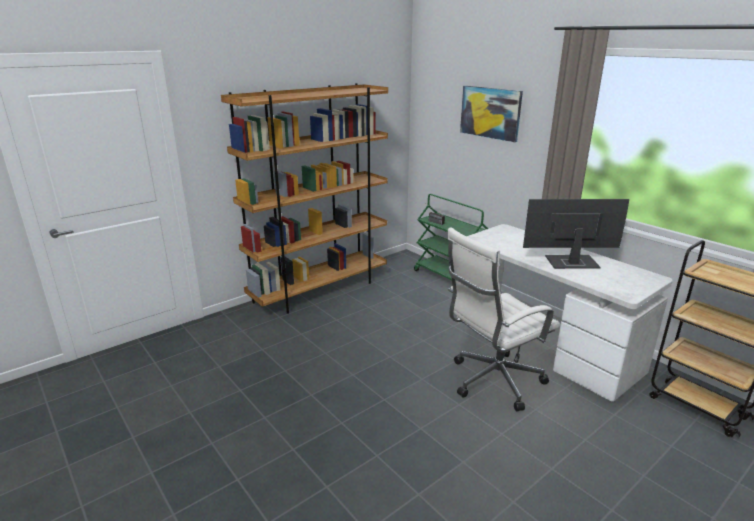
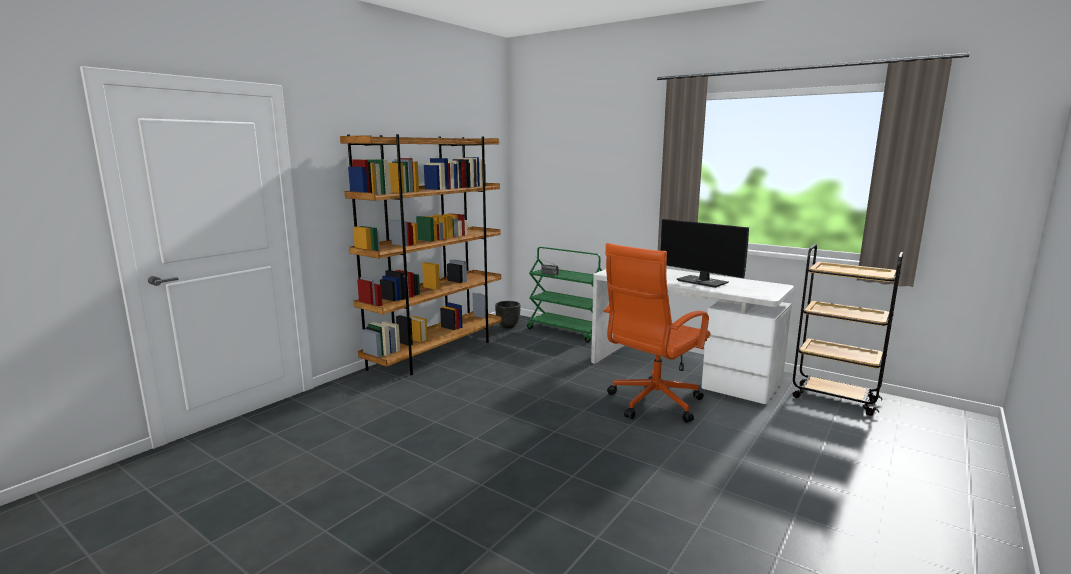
camera: 15 degrees left, 10 degrees down
(397, 265) = (508, 326): none -> black planter
(490, 112) = (596, 161): picture -> none
(492, 382) = (652, 404): white office chair -> orange office chair
(570, 263) = (703, 282): monitor -> monitor turned 120 degrees counterclockwise

